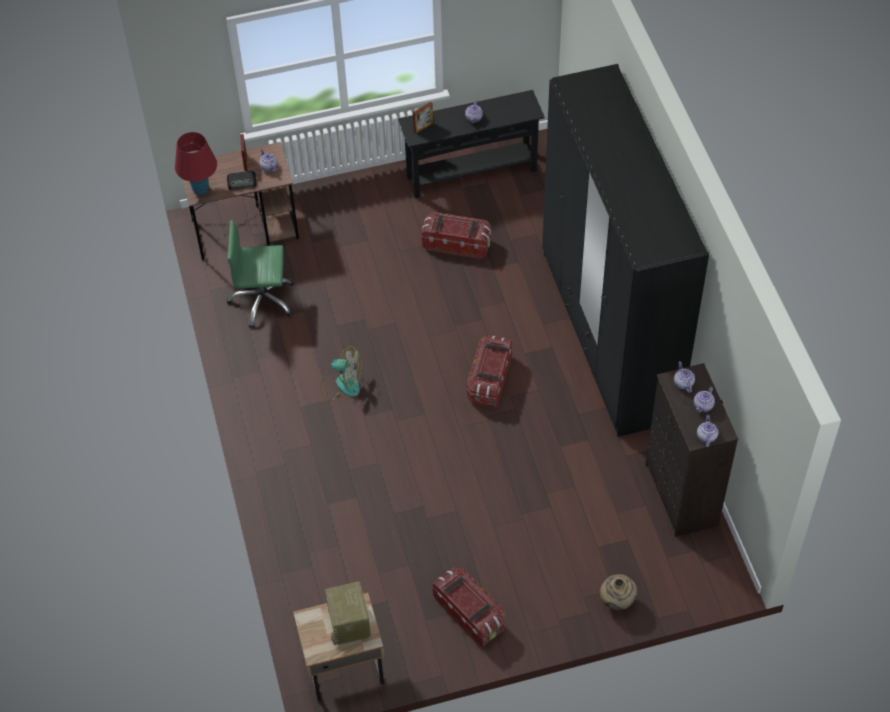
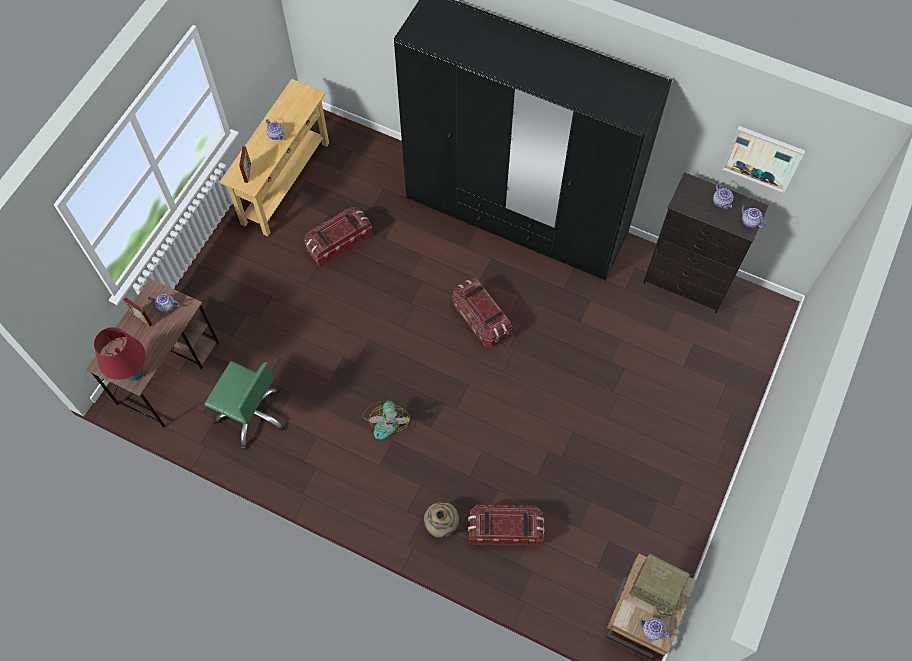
camera: 50 degrees left, 10 degrees up
(242, 182) = (160, 337): radio -> none
(263, 301) = (251, 414): green office chair -> green office chair turned 105 degrees counterclockwise
(341, 383) = (386, 420): fan -> fan turned 120 degrees clockwise
(469, 613) = (667, 493): storage box -> storage box (504, 530)
(471, 173) = (285, 182): black console table -> beige console table
(616, 601) = (737, 390): beige vase -> beige vase (441, 525)
(683, 383) = (691, 198): teapot -> teapot (652, 630)
(745, 383) = (762, 158): none -> picture

